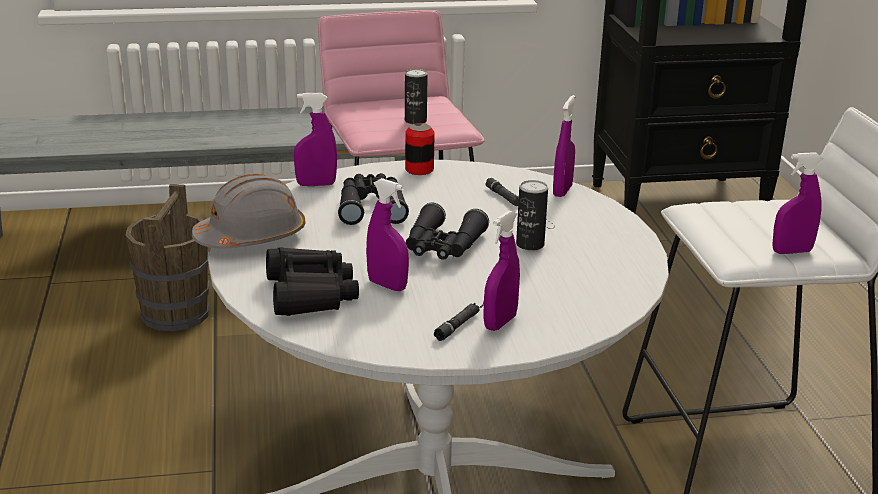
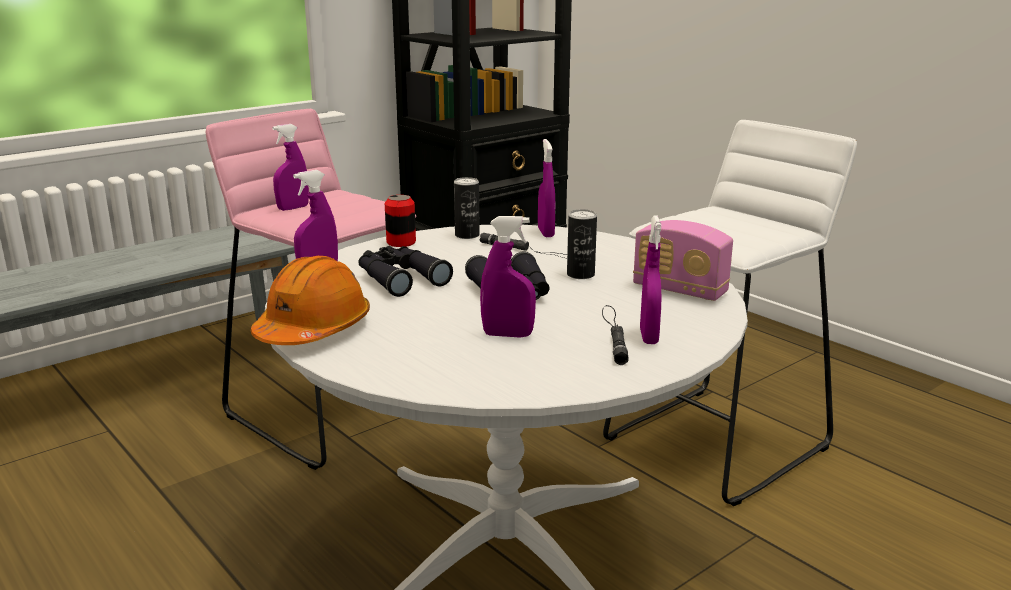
camera: 30 degrees left, 5 degrees down
(175, 313) = (94, 481): brown bucket -> none
(251, 237) = (313, 329): grey hard hat -> orange hard hat
(310, 294) = (445, 361): black binoculars -> none
(415, 121) = (342, 209): can -> can (467, 235)
(598, 286) = (679, 290): none -> radio
(791, 251) = (769, 236): purple spray bottle -> purple spray bottle (293, 208)

